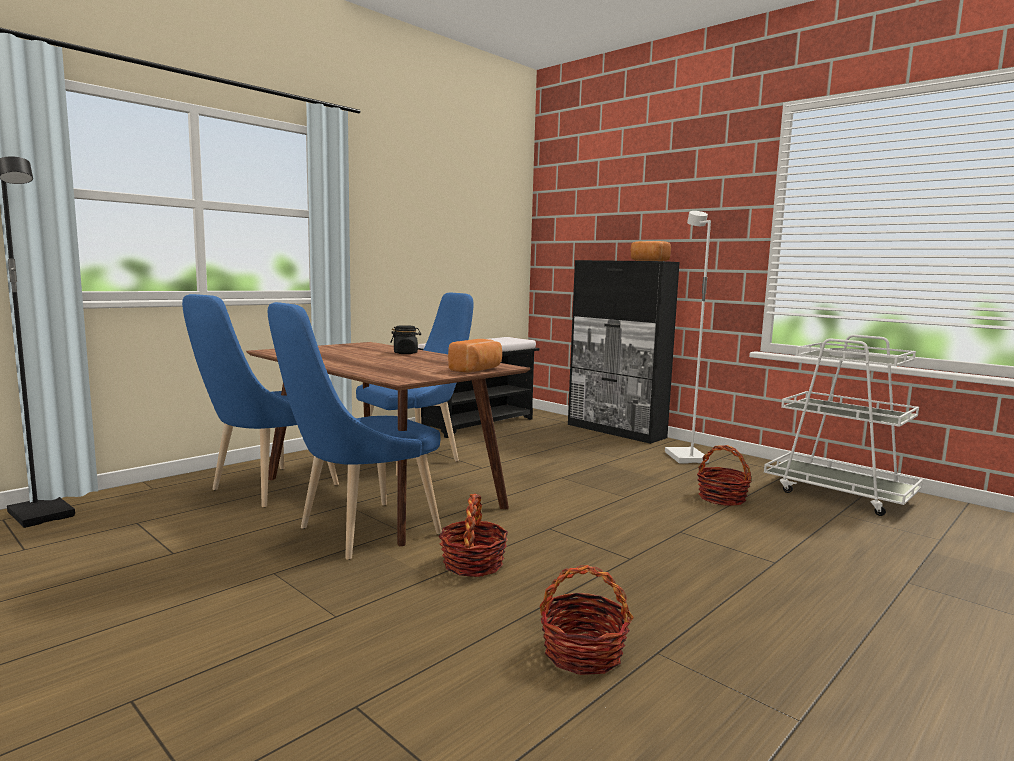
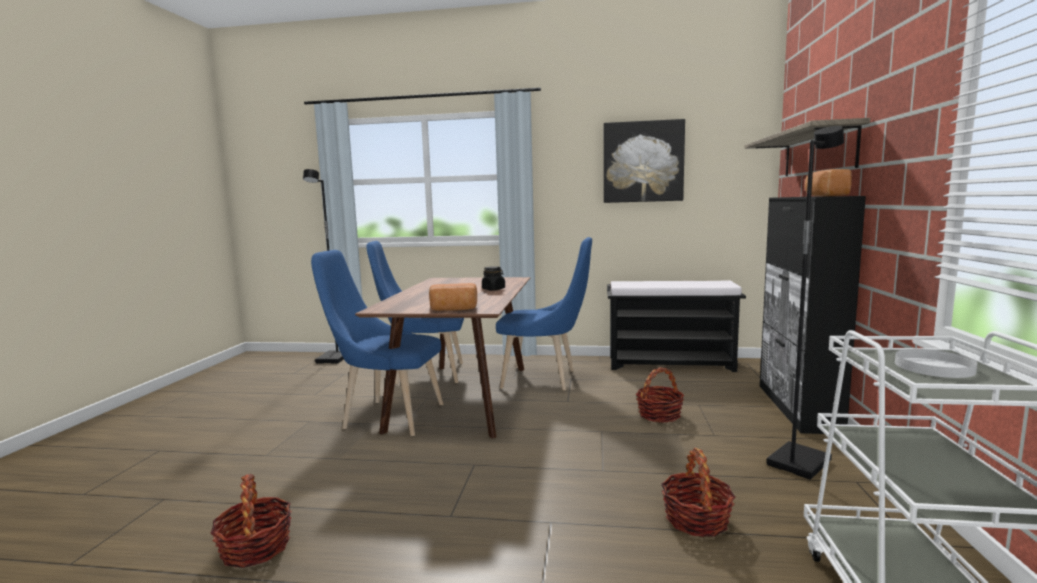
camera: 55 degrees right, 0 degrees up
(442, 215) = (643, 162): none -> picture
(473, 564) = (373, 463): basket -> basket (659, 415)
(603, 226) = (818, 152): none -> shelf
(684, 457) = (797, 462): white floor lamp -> black floor lamp

